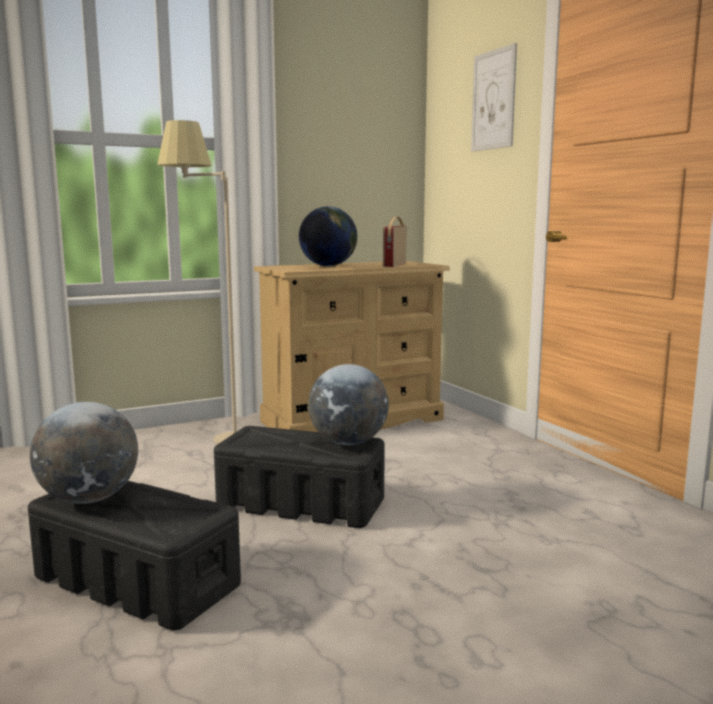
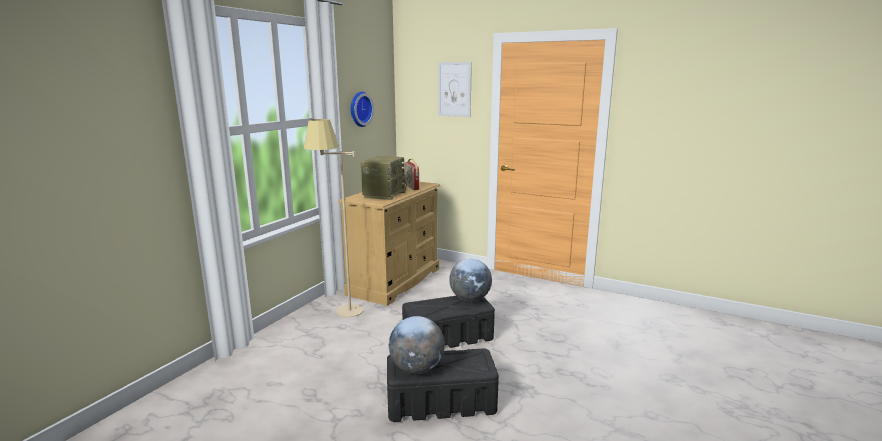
camera: 35 degrees left, 5 degrees up
(328, 266) = (384, 194): globe -> radio
(336, 139) = (359, 109): none -> wall clock

